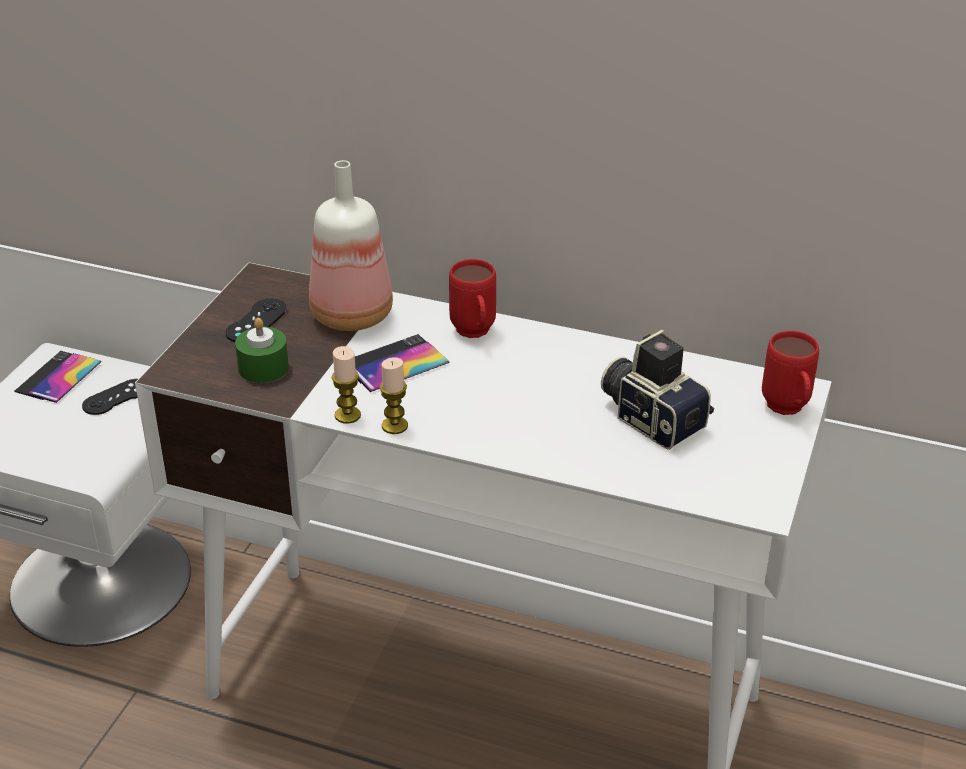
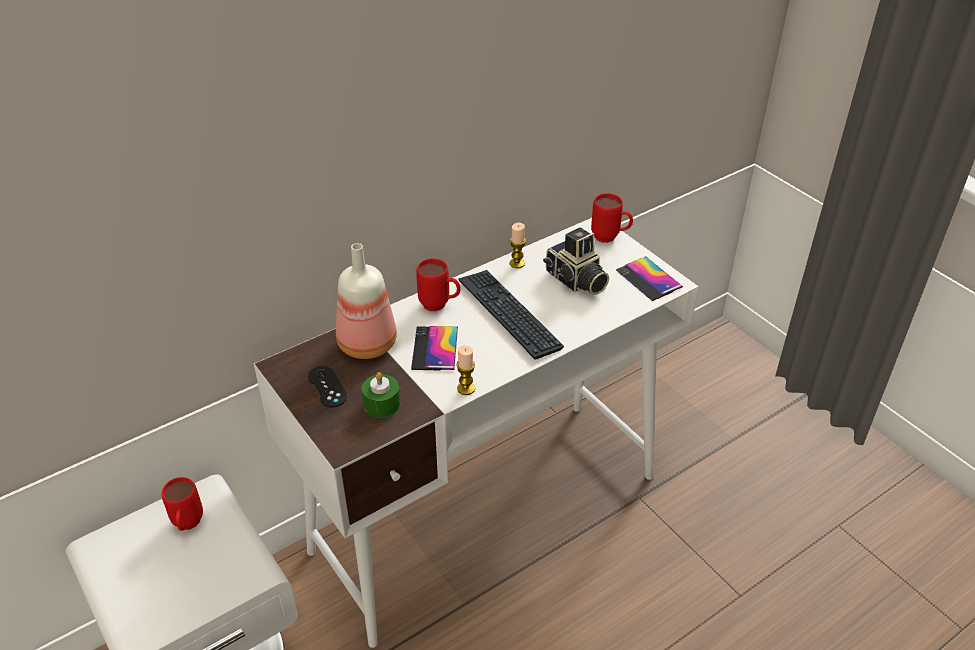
camera: 55 degrees left, 5 degrees up
(58, 377) = (126, 550): phone -> phone (648, 279)
(116, 397) = (187, 526): black game controller -> red mug
(394, 426) = (494, 374): candle -> candle (517, 263)
(519, 391) = (509, 314): none -> keyboard
(653, 418) = (575, 281): camera -> camera turned 120 degrees counterclockwise

